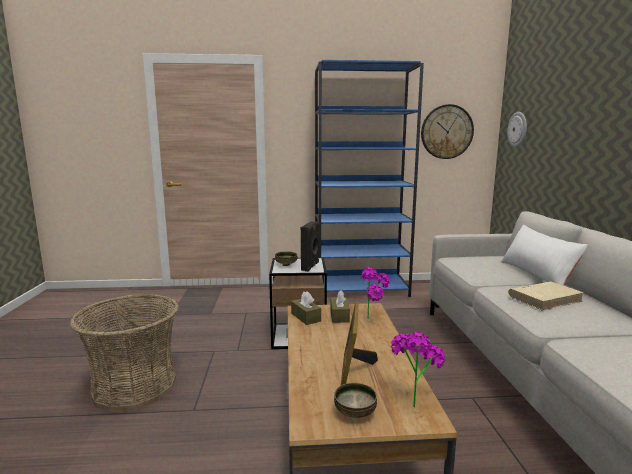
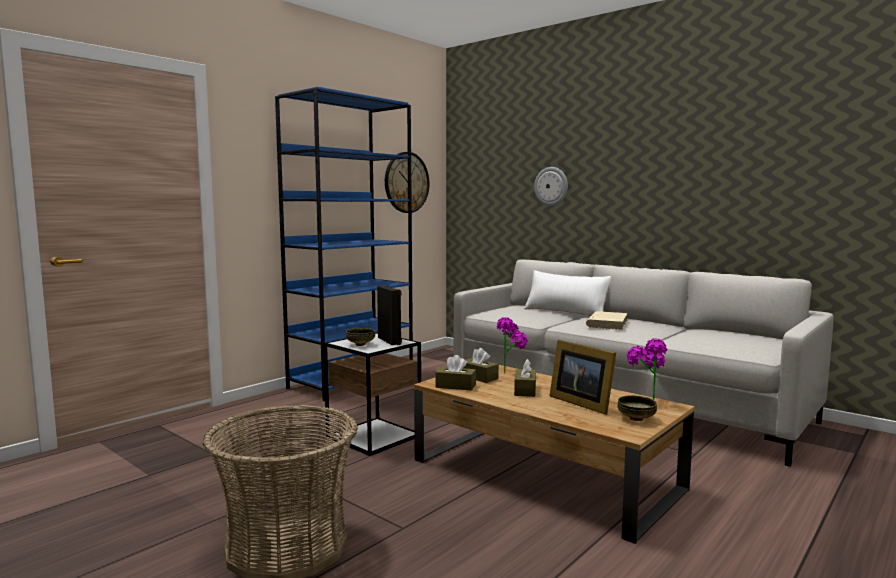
camera: 45 degrees left, 5 degrees down
(342, 340) = (525, 390): none -> brown tissue box
(518, 129) = (476, 181): wall clock -> wall clock (551, 186)

